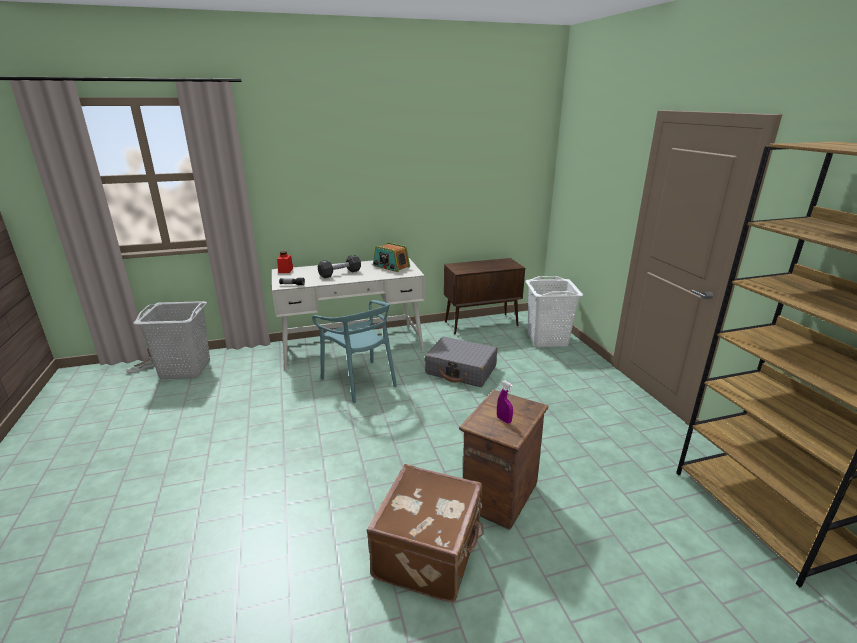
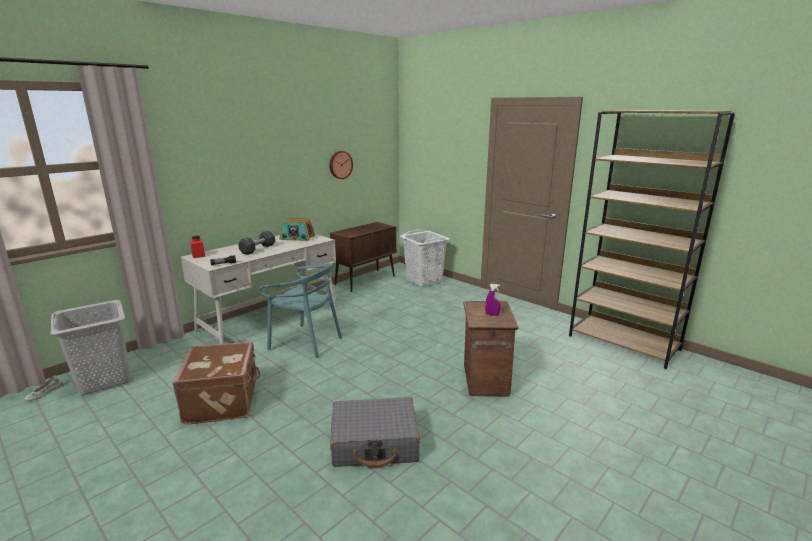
camera: 30 degrees left, 5 degrees down
(430, 553) = (474, 428): brown suitcase -> brown suitcase (224, 401)
(461, 370) = (381, 314): grey suitcase -> grey suitcase (375, 443)
(465, 187) = (340, 165): none -> wall clock

